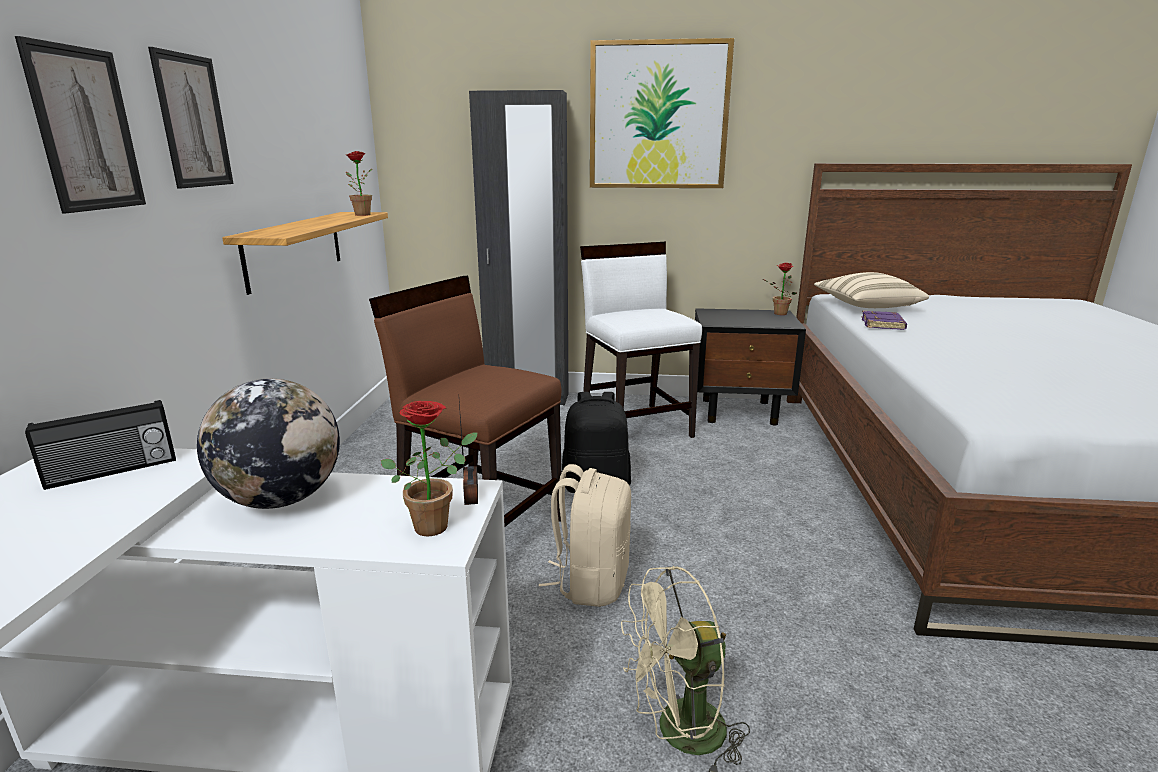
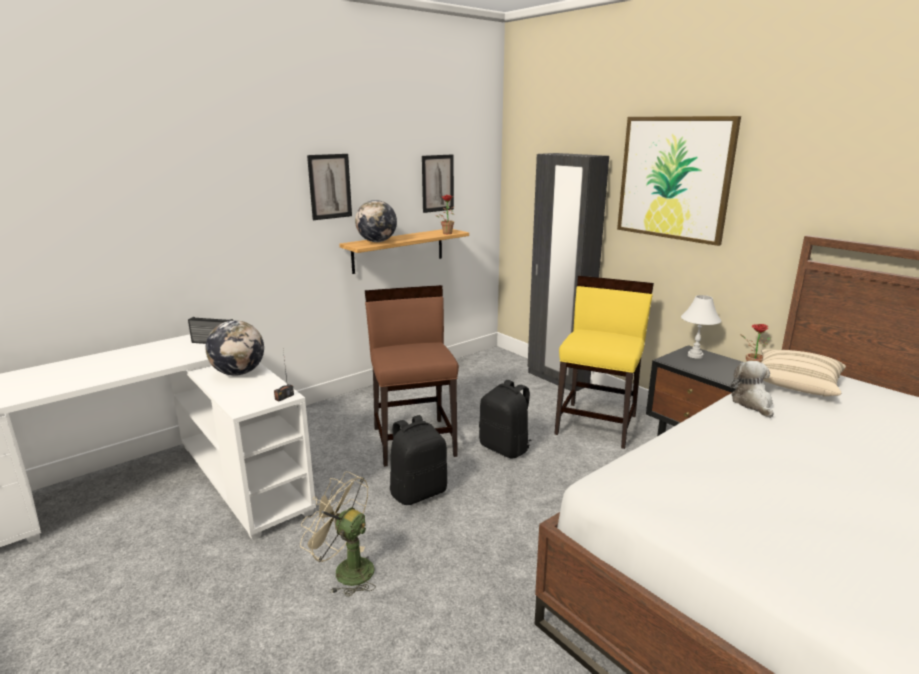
camera: 45 degrees right, 0 degrees up
(85, 130) = (263, 197): picture -> picture (437, 183)
(288, 229) = (377, 242): none -> globe
(437, 524) = (254, 402): potted plant -> none
(591, 582) = (418, 492): beige backpack -> black backpack
(636, 425) = (597, 424): white chair -> yellow chair
(720, 314) = (695, 355): none -> white table lamp
(883, 324) = (752, 403): purple book -> plush toy

